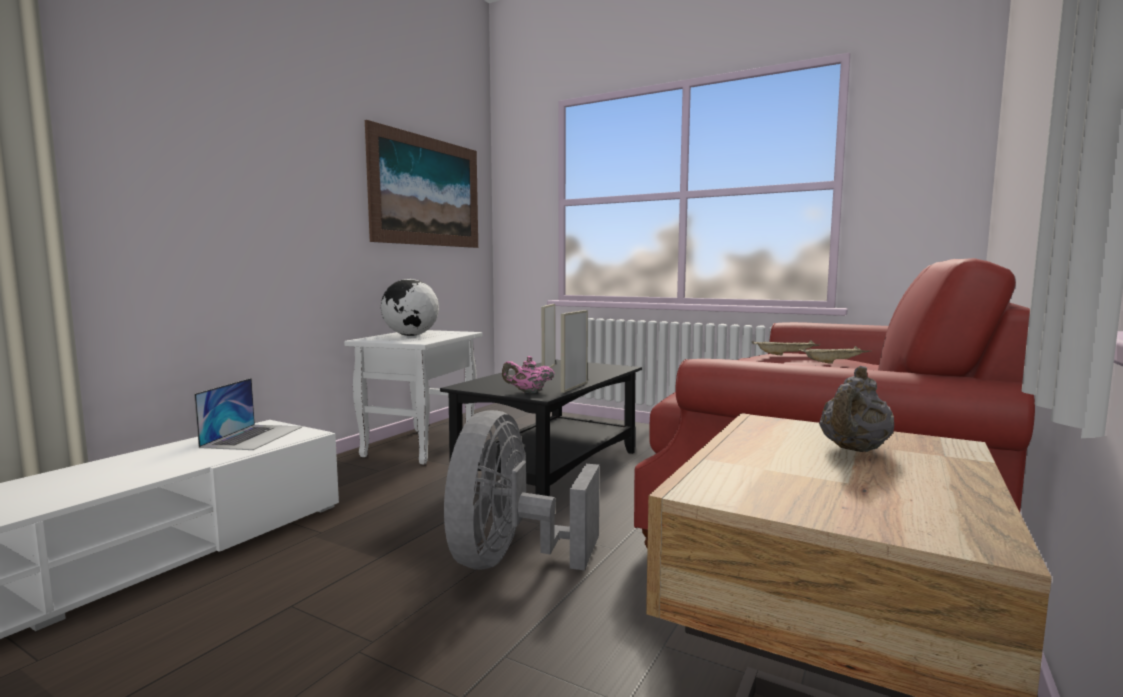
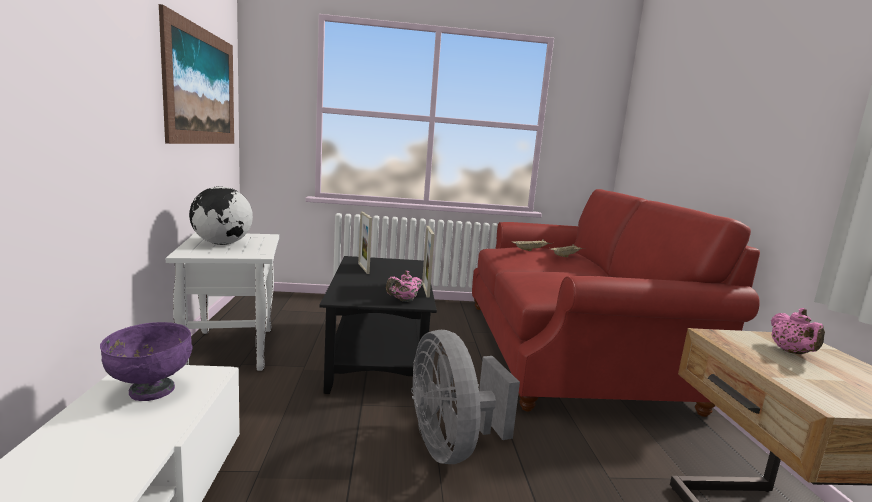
camera: 35 degrees left, 5 degrees up
(253, 436) = (150, 391): laptop -> purple bowl
(853, 450) = (791, 352): grey teapot -> pink teapot

